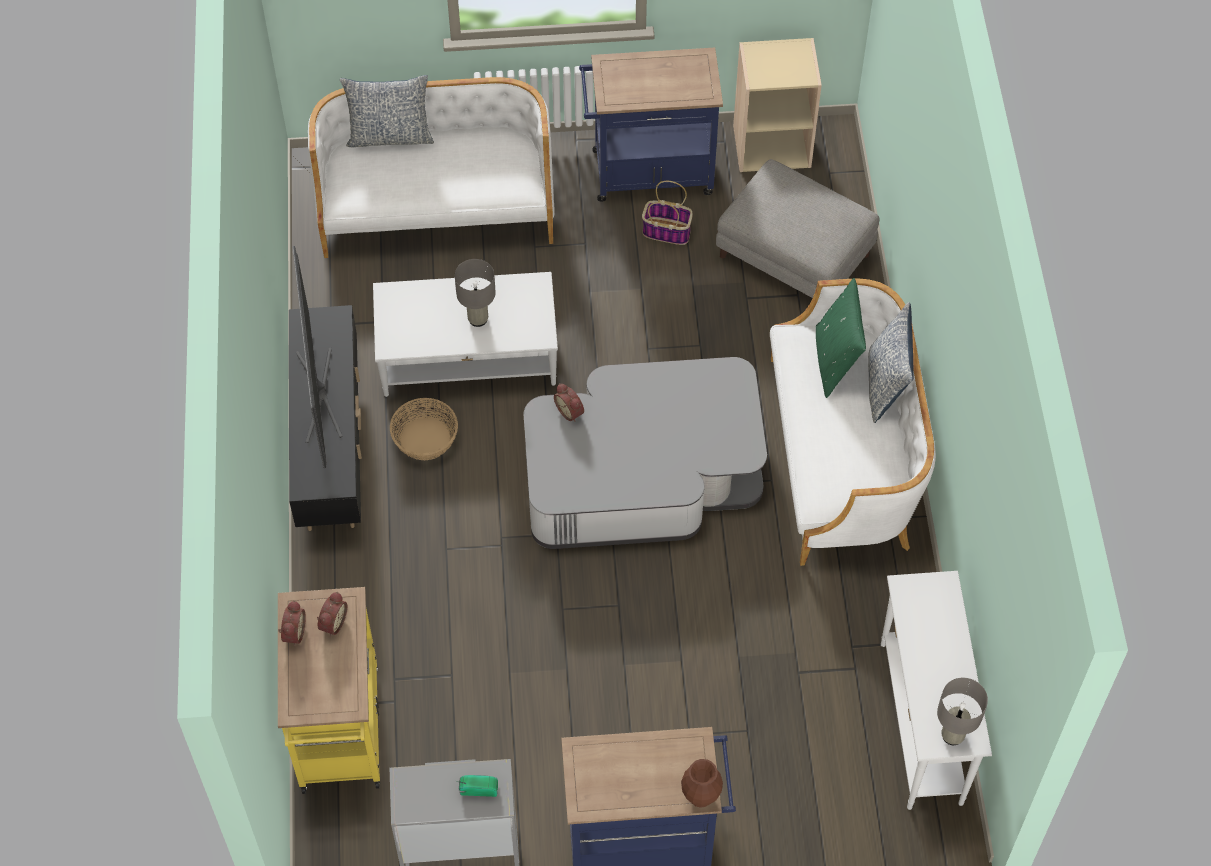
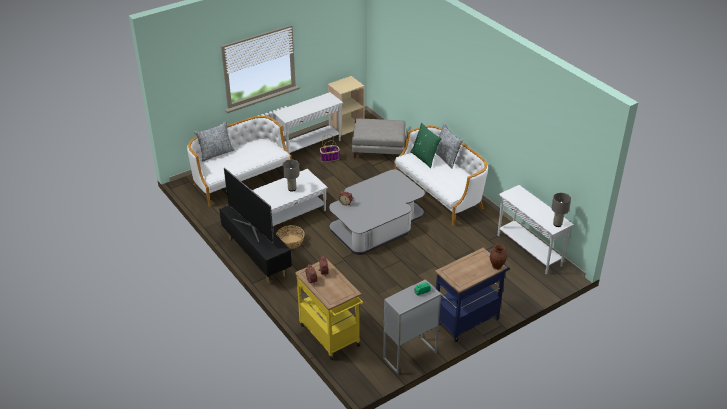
camera: 30 degrees left, 20 degrees down
(648, 173) = (310, 146): blue cart -> white console table

